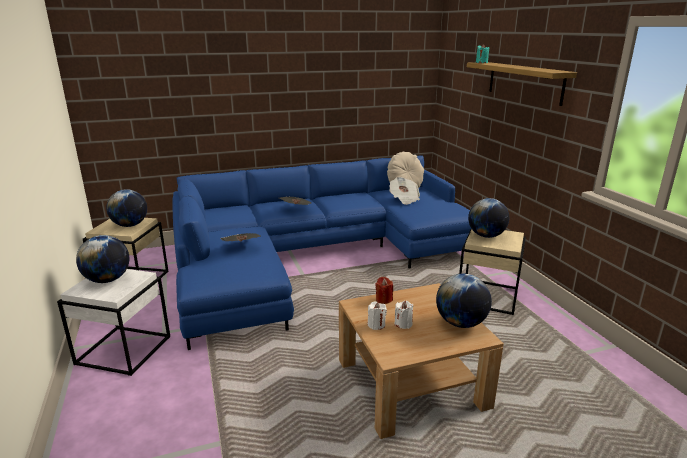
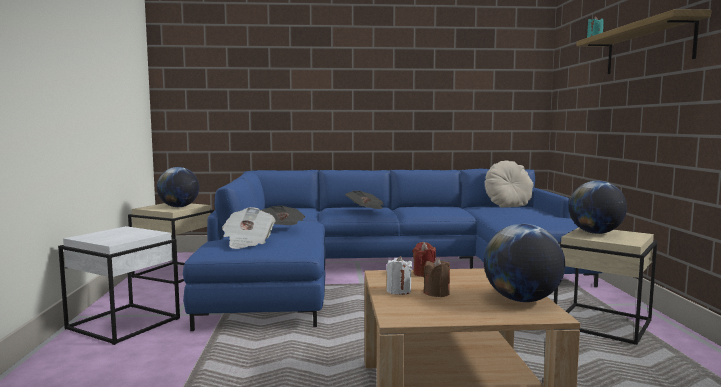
camera: 15 degrees right, 15 degrees down
(108, 280) = (118, 233): globe -> none
(403, 324) = (436, 293): white candle -> brown candle
(404, 199) = (502, 211): newspaper -> newspaper (247, 242)

